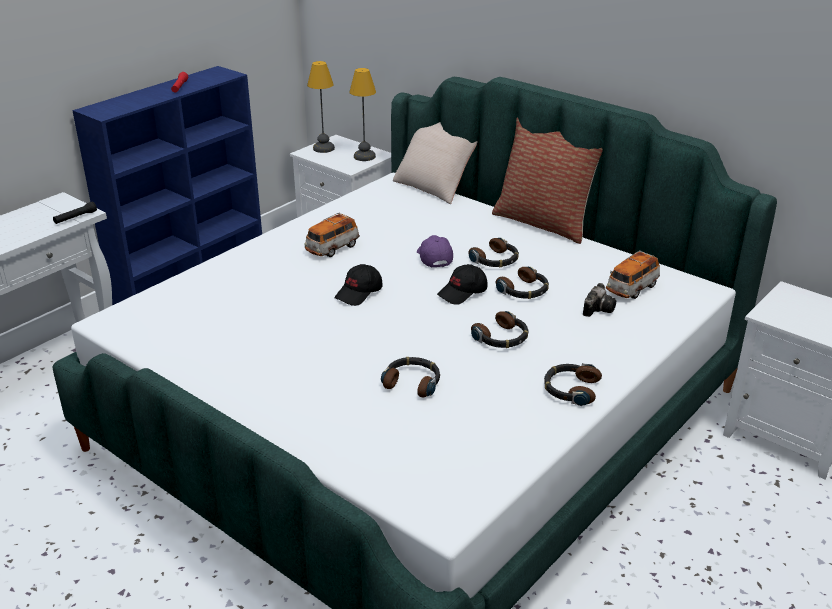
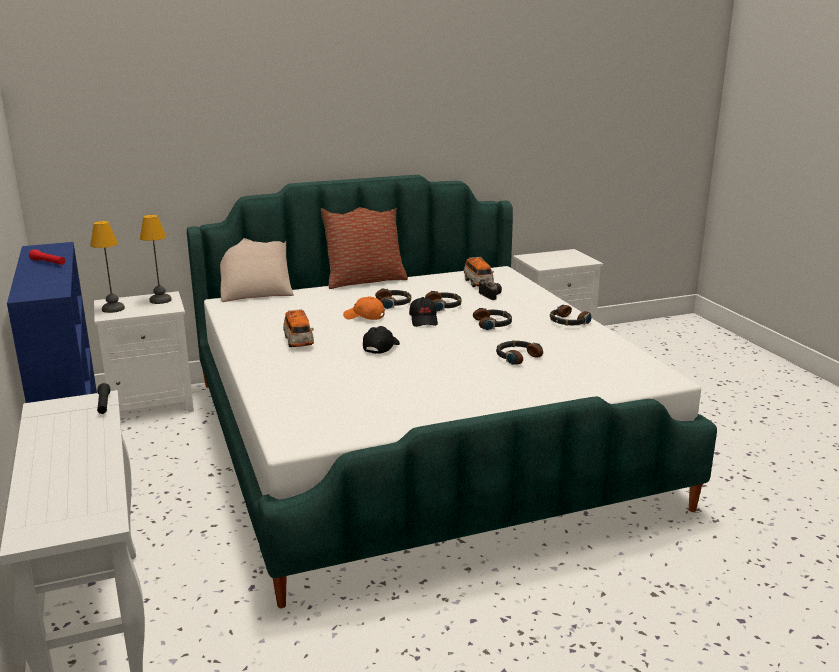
camera: 60 degrees left, 10 degrees down
(359, 293) = (380, 347): black cap -> black cap turned 135 degrees counterclockwise
(433, 258) = (364, 317): purple cap -> orange cap

